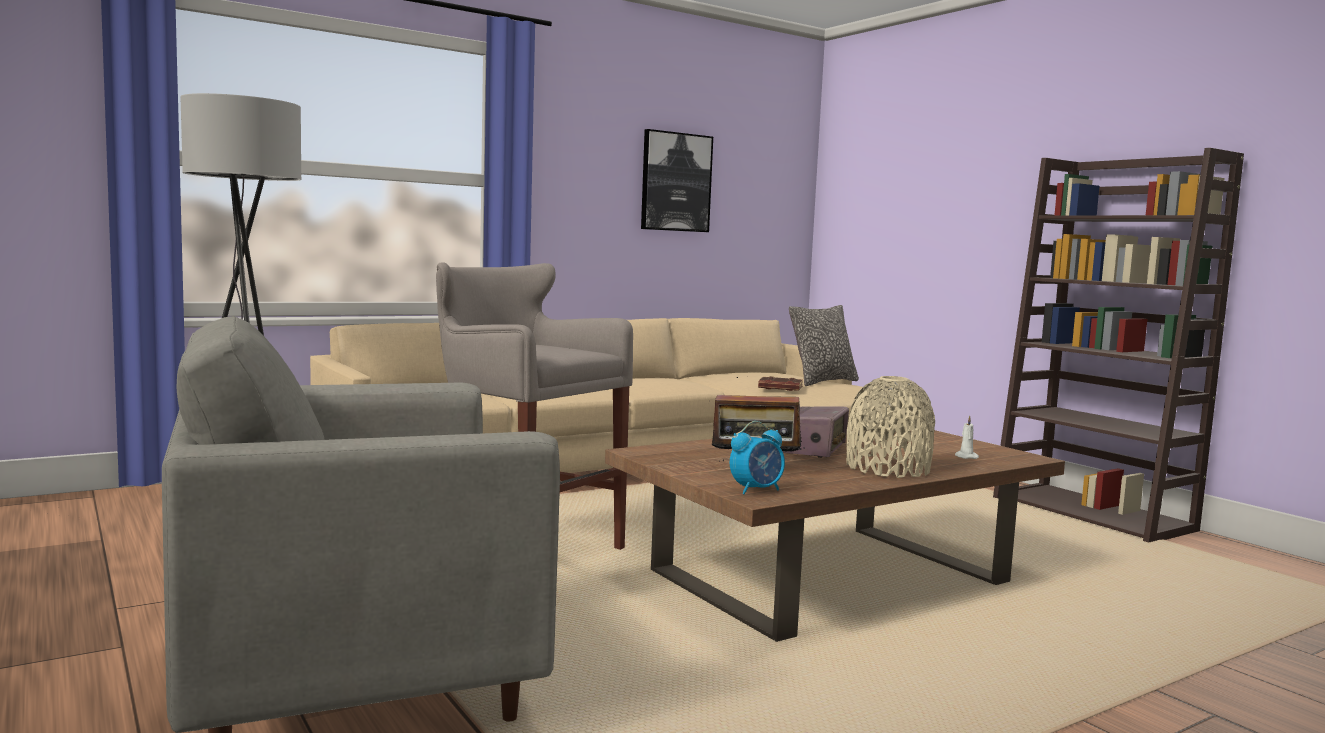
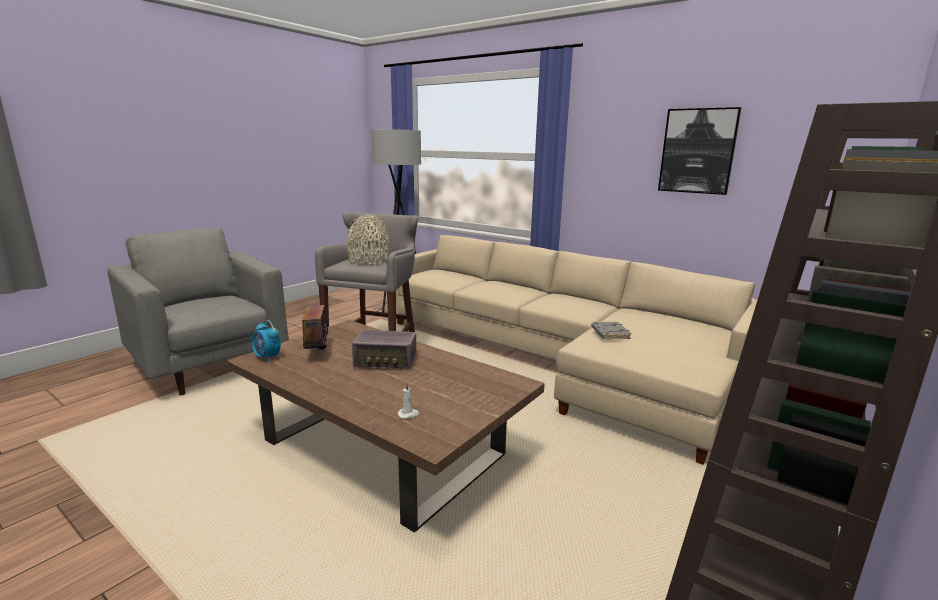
camera: 70 degrees right, 10 degrees up
(779, 388) = (609, 333): brown book -> grey book
(822, 382) = (682, 344): pillow -> none
(887, 468) = (344, 387): beige vase -> beige vase (369, 260)

